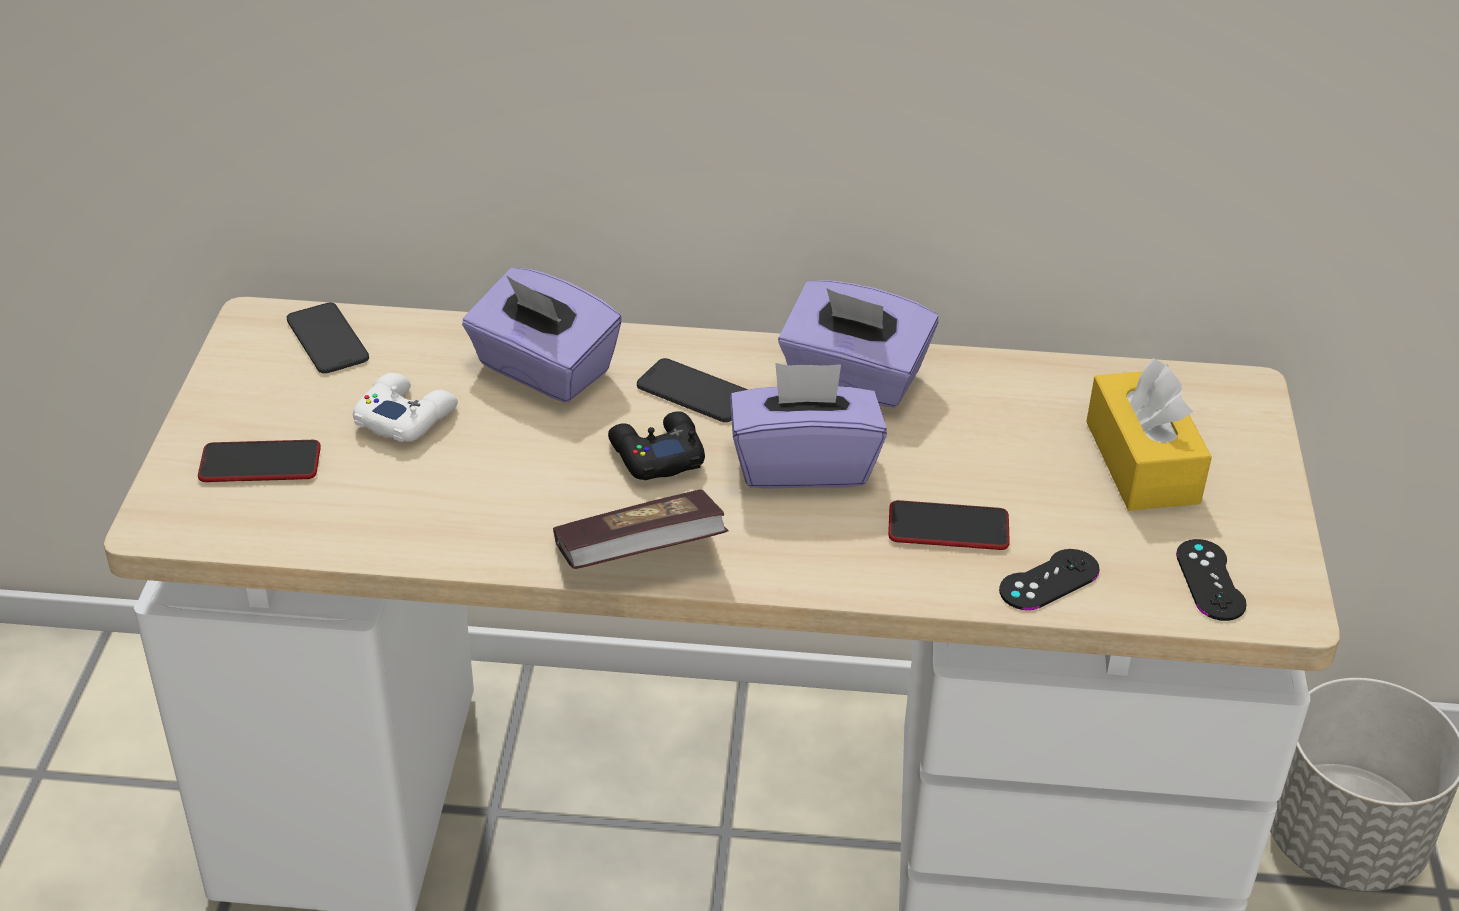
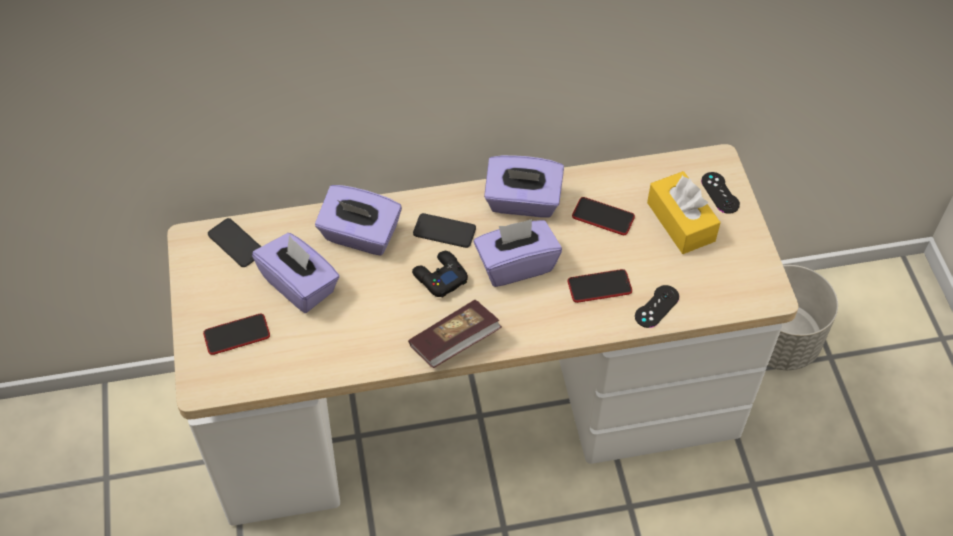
camera: 15 degrees left, 15 degrees up
(405, 416) = (300, 285): white game controller -> purple tissue box
(995, 427) = (603, 217): none -> phone
(1210, 580) = (731, 287): black game controller -> black game controller (720, 193)

